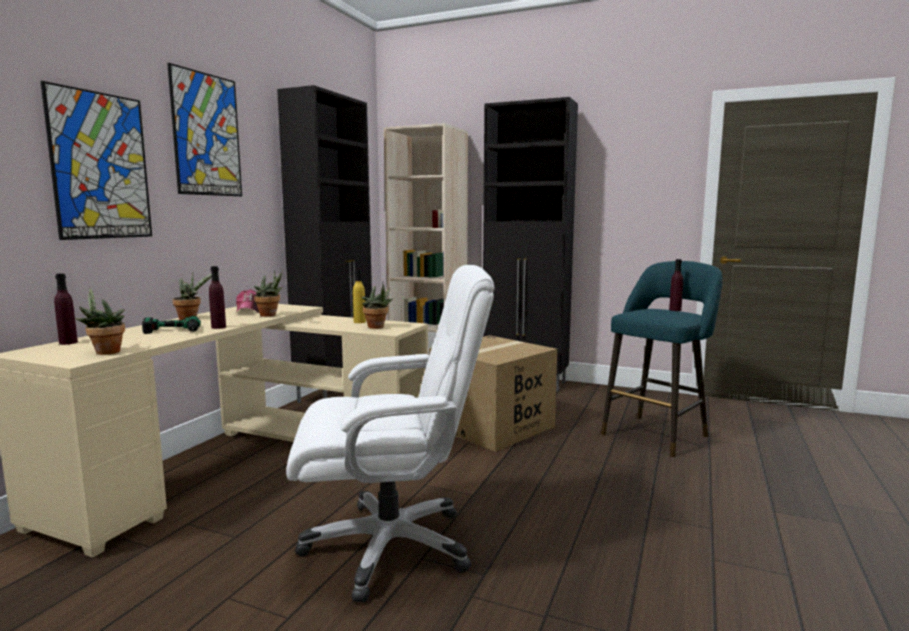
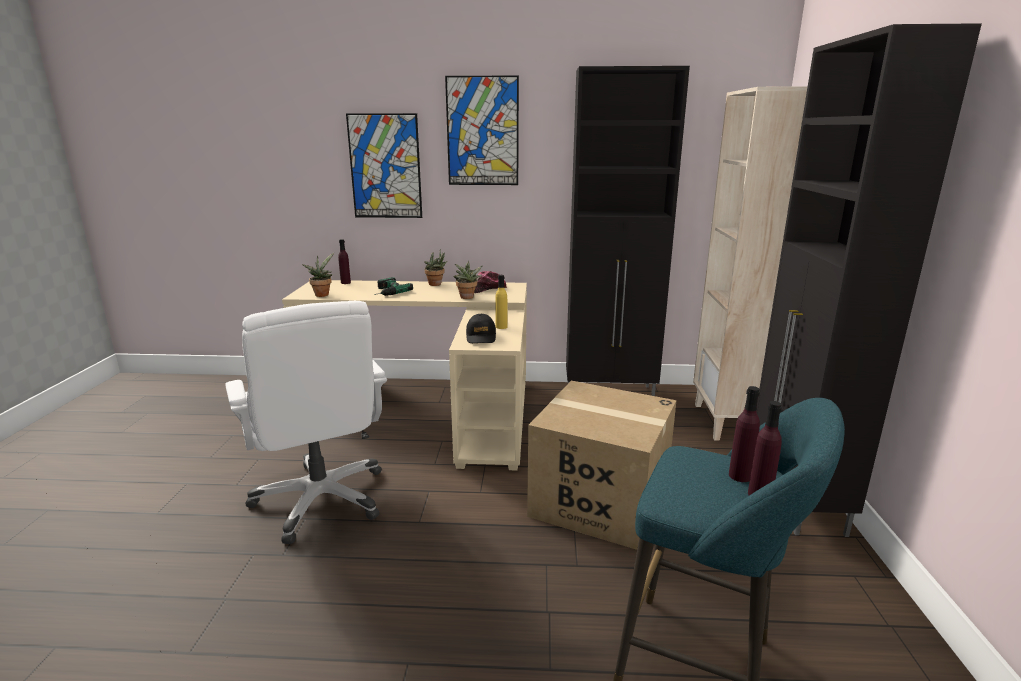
camera: 70 degrees right, 10 degrees up
(218, 327) = (409, 297): purple bottle -> purple bottle (739, 476)
(377, 327) = (481, 337): potted plant -> black cap

